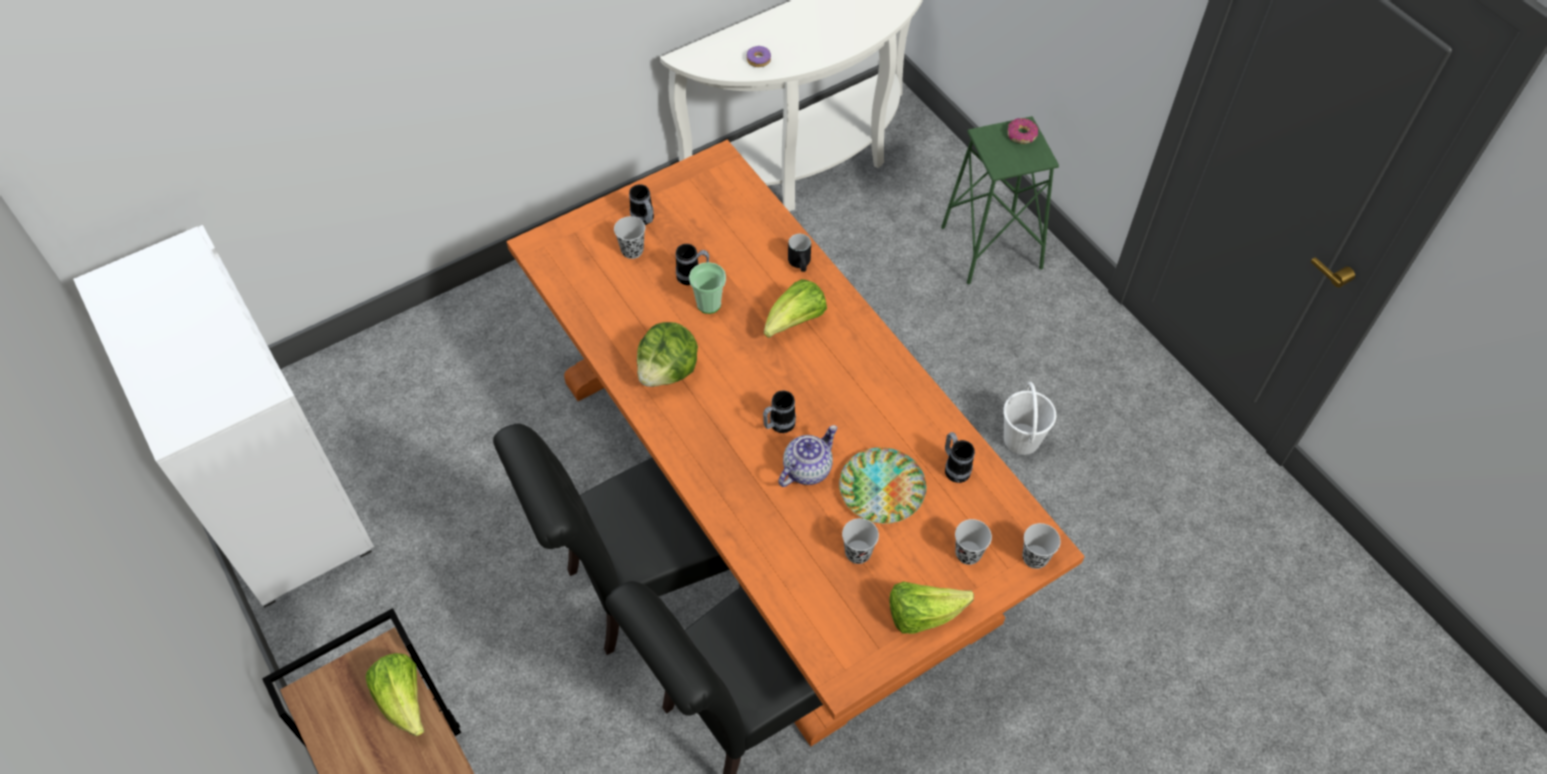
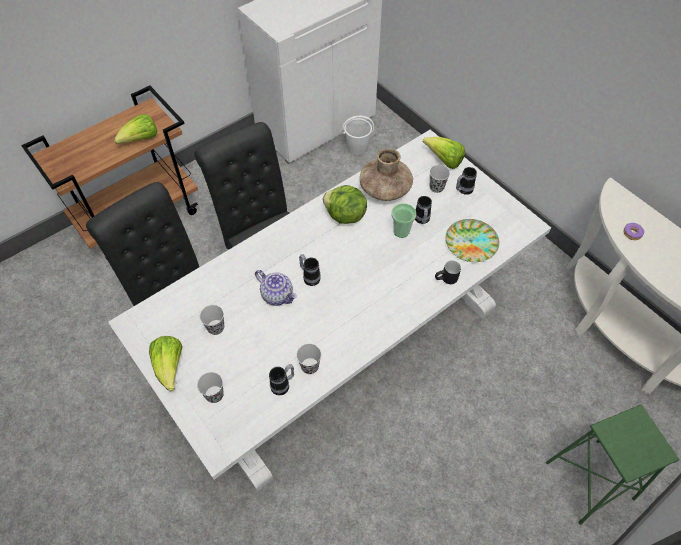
camera: 85 degrees right, 0 degrees up
(622, 314) = (385, 189): none -> brown vase
(770, 496) = (340, 341): orange dining table -> white dining table
(795, 322) = (395, 280): lettuce -> lettuce (444, 160)
(881, 489) = (264, 339): plate -> plate (471, 242)
(1021, 439) = (408, 505): white bucket -> white bucket (357, 147)
(1022, 135) = (651, 449): donut -> none
(1035, 557) = (210, 440): black cup -> black cup (310, 366)

